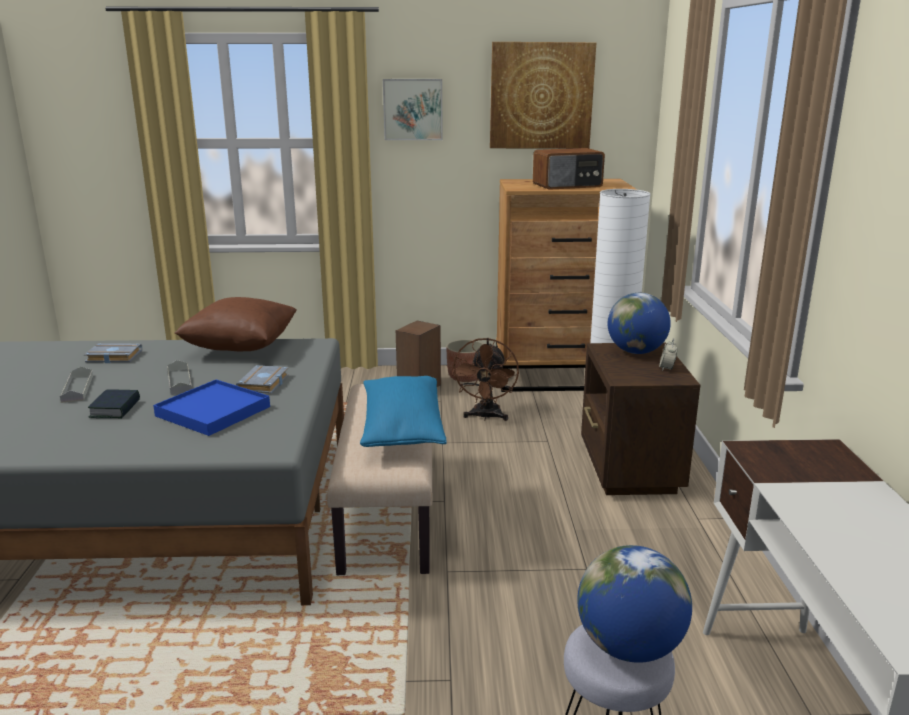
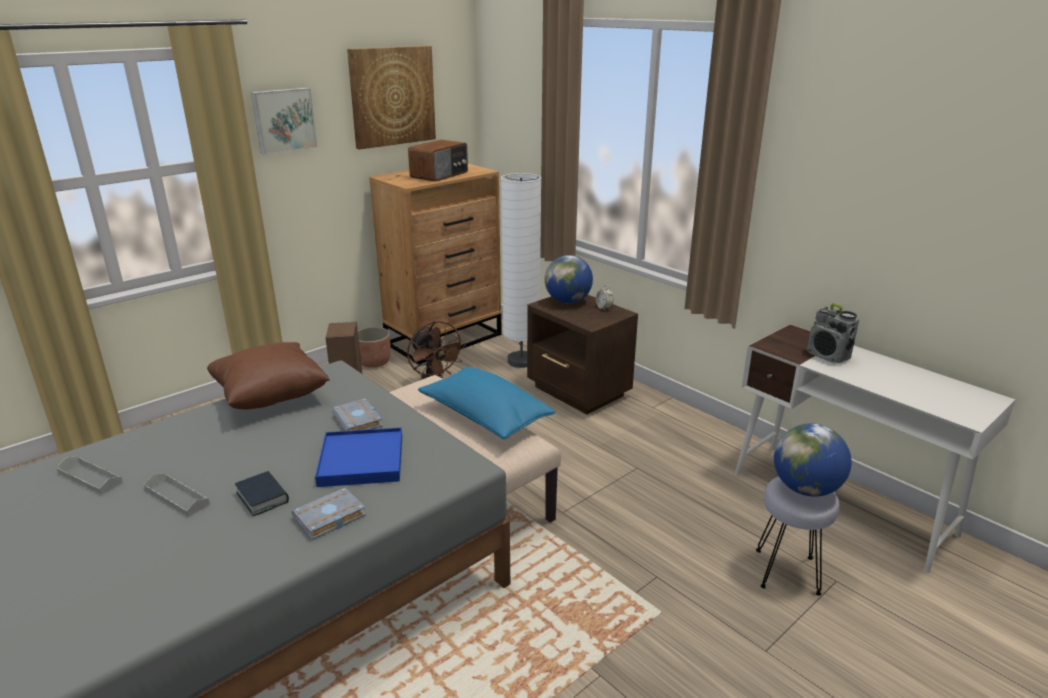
camera: 40 degrees left, 5 degrees up
(112, 357) = (149, 454): grey book -> grey book (329, 518)
(179, 381) = (273, 448): grey tray -> grey tray (90, 478)
(821, 489) = (828, 356): none -> radio

